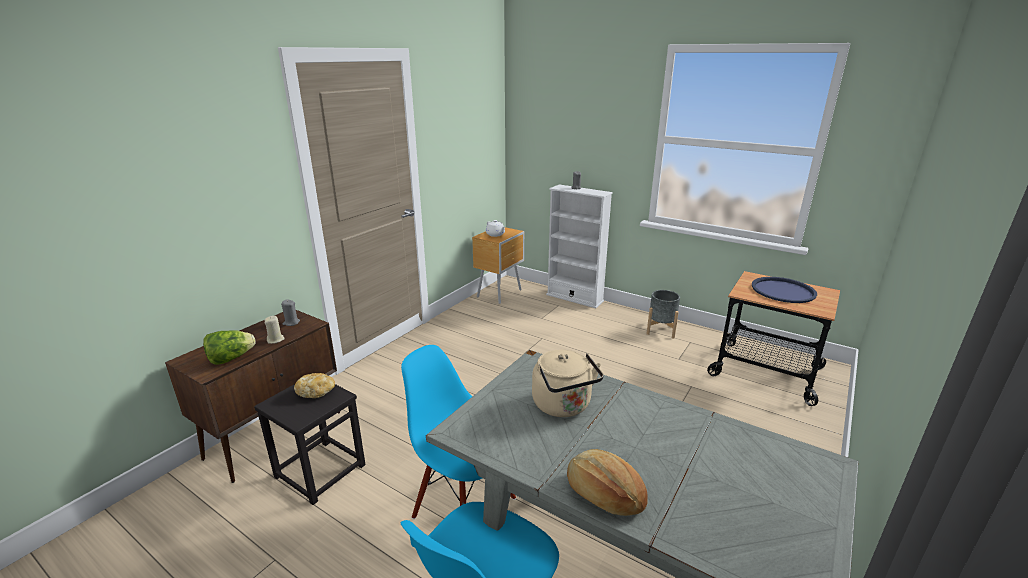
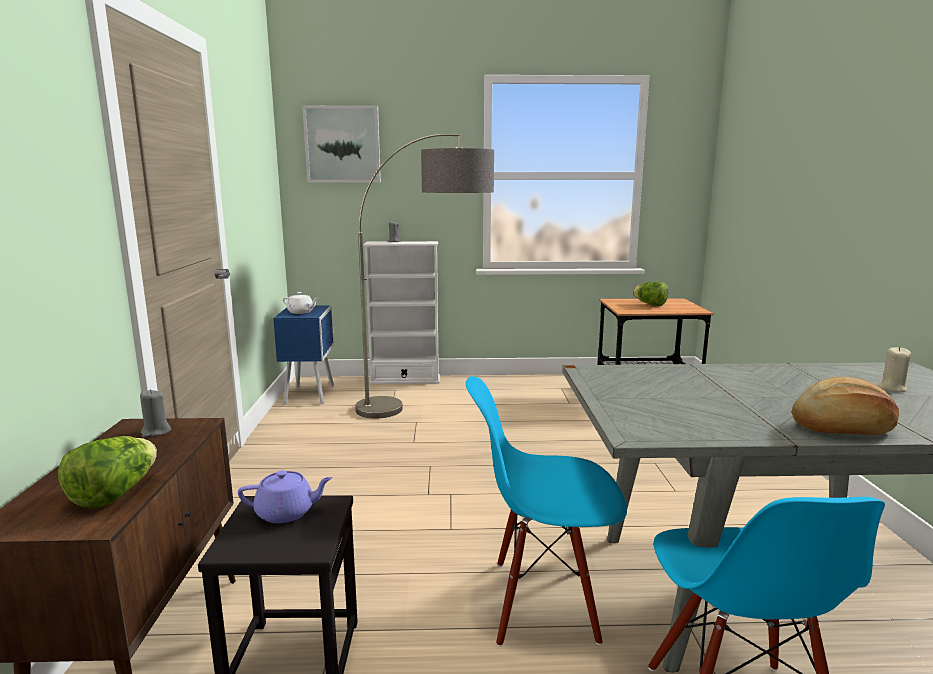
camera: 35 degrees left, 10 degrees down
(275, 340) = (164, 454): beige candle -> beige candle (891, 388)
(316, 392) = (287, 512): bread -> purple teapot
(500, 293) = (310, 394): brown nightstand -> blue nightstand
(548, 104) = (342, 144): none -> picture
(564, 406) = (683, 390): beige kettle -> none
(572, 324) = (433, 402): none -> floor lamp
(660, 330) = (524, 385): grey planter -> none
(783, 291) = (650, 304): blue tray -> lettuce

